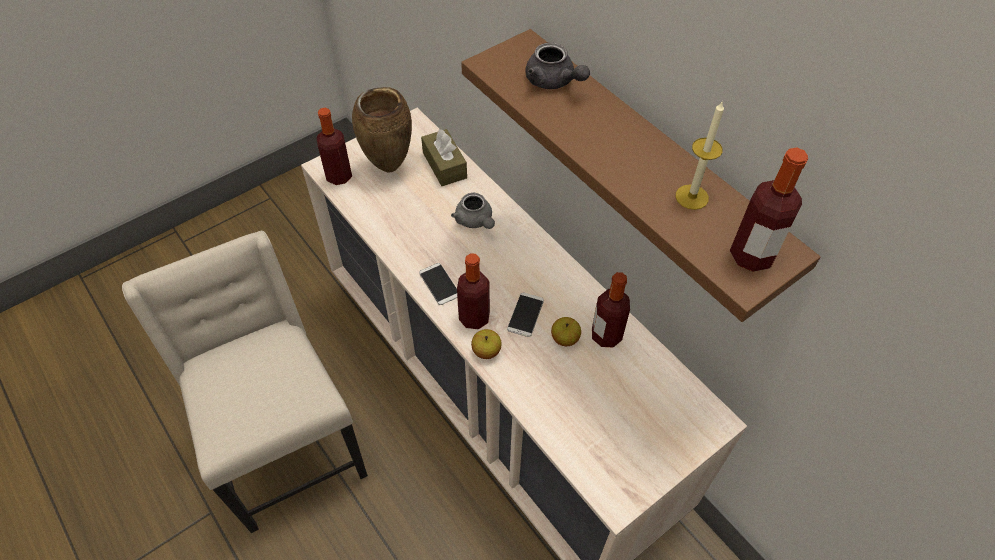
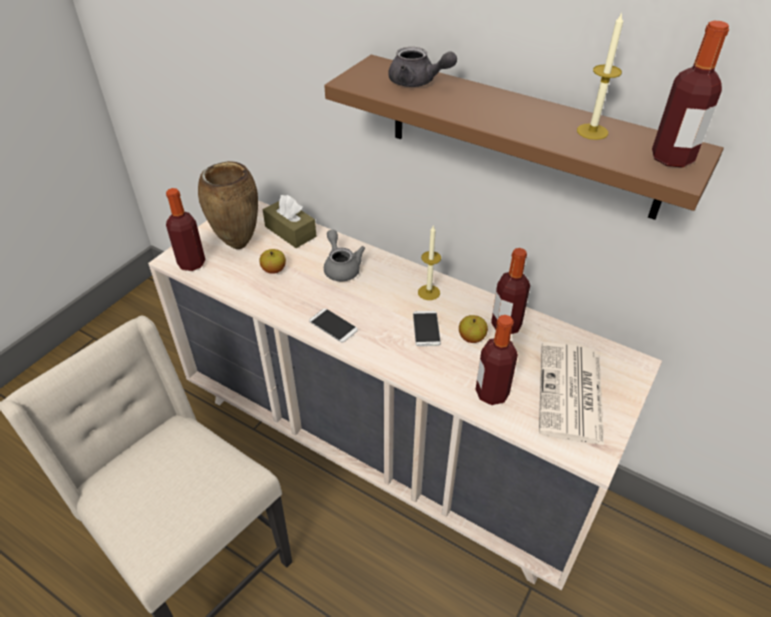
camera: 20 degrees left, 10 degrees down
(474, 318) = (380, 344): bottle -> bottle (492, 393)
(475, 221) = (341, 267): grey teapot -> grey teapot turned 150 degrees counterclockwise
(486, 351) = (406, 368): apple -> apple (274, 270)
(547, 275) = (429, 292): none -> candle
(632, 430) = (571, 394): none -> newspaper

